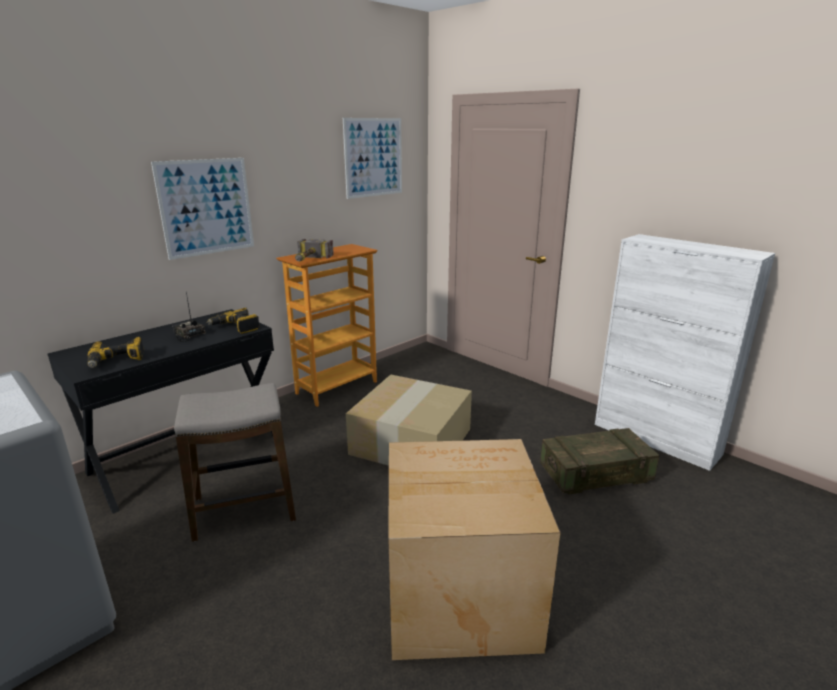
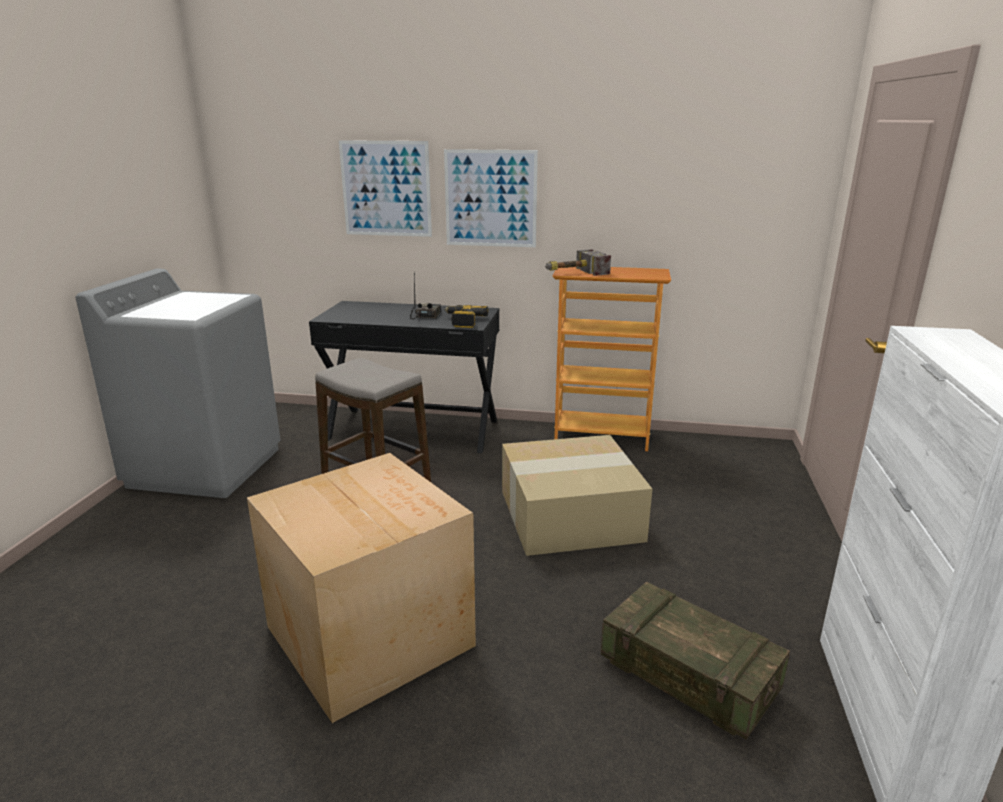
camera: 55 degrees right, 0 degrees up
(116, 361) = (353, 317): power drill -> none
(373, 157) = (729, 159): picture -> picture (386, 189)

